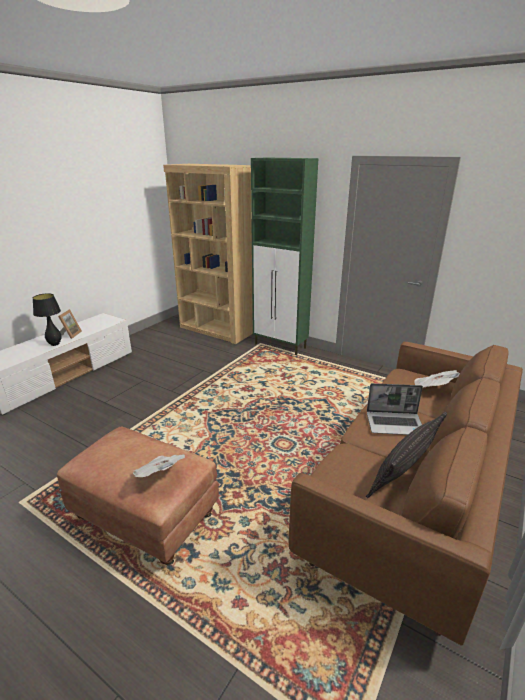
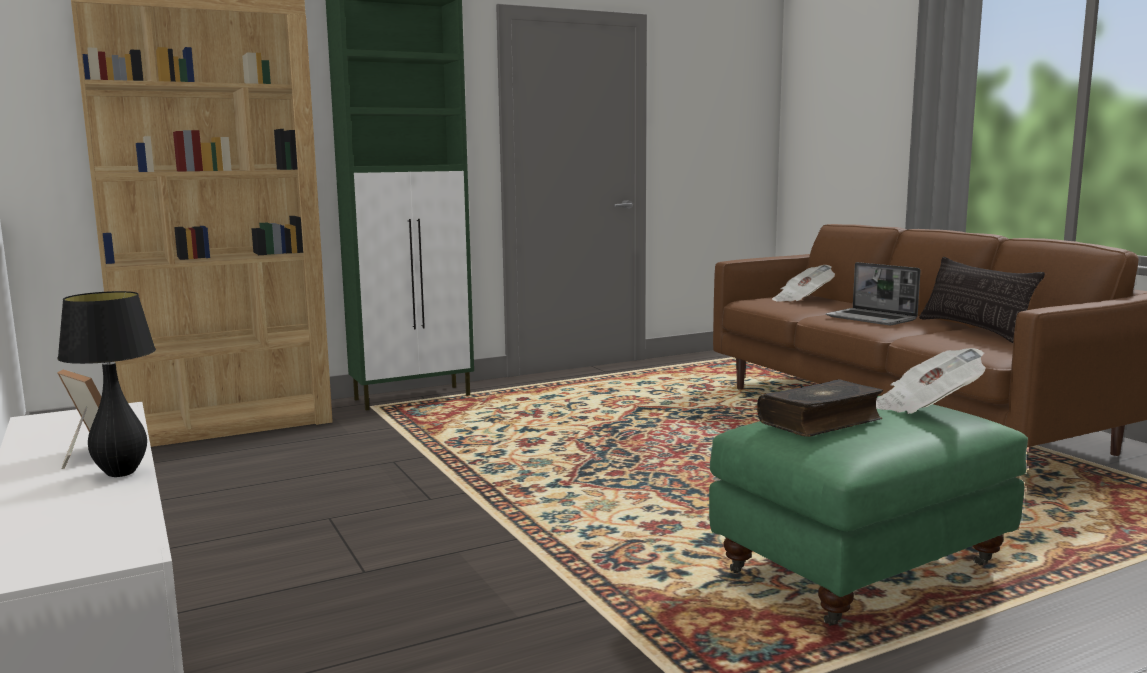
camera: 60 degrees left, 15 degrees down
(121, 447) = (821, 421): none -> book
(145, 520) = (862, 573): brown ottoman -> green ottoman
(395, 424) = (872, 318): laptop -> laptop turned 105 degrees clockwise

